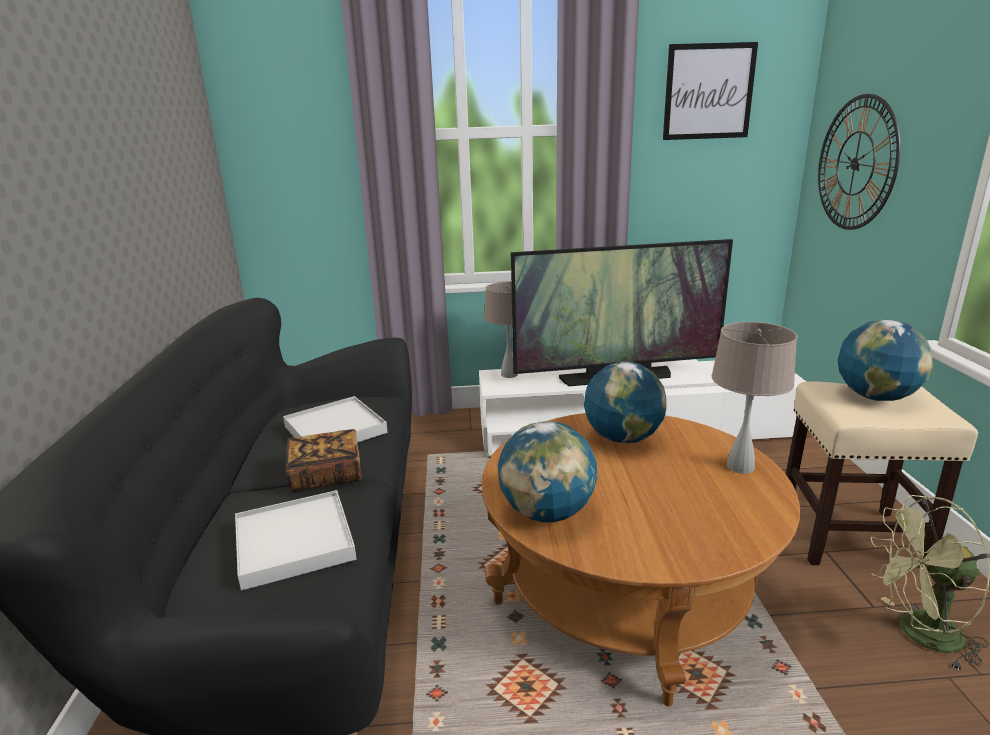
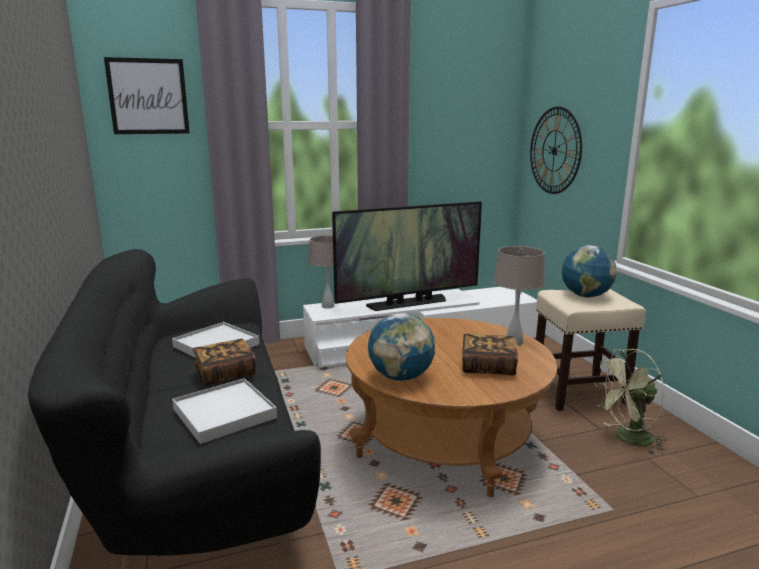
camera: 15 degrees left, 5 degrees down
(622, 438) = (433, 333): globe -> none
(685, 509) = (488, 367): none -> book
(708, 92) = (456, 101): picture -> picture (148, 96)

